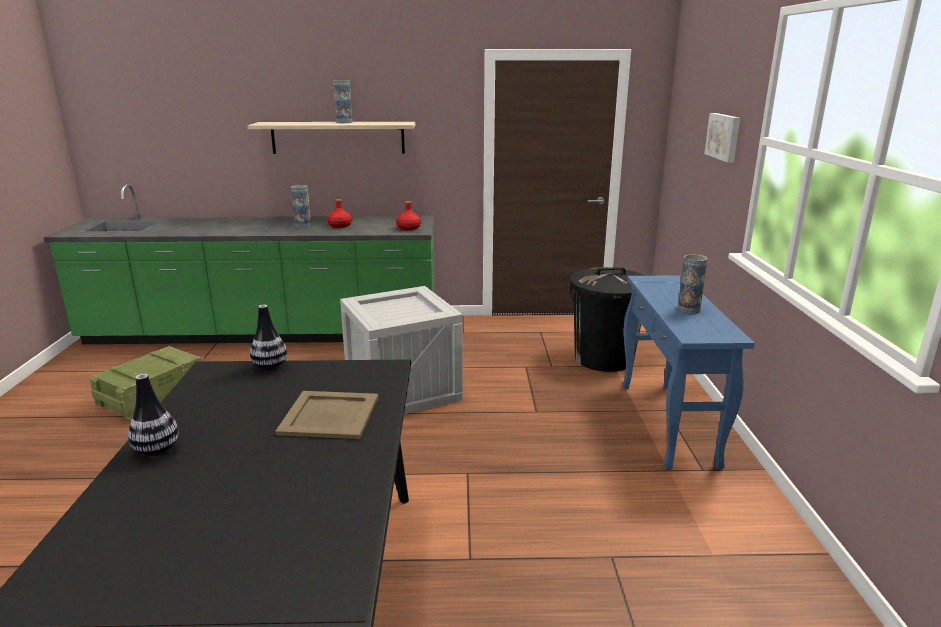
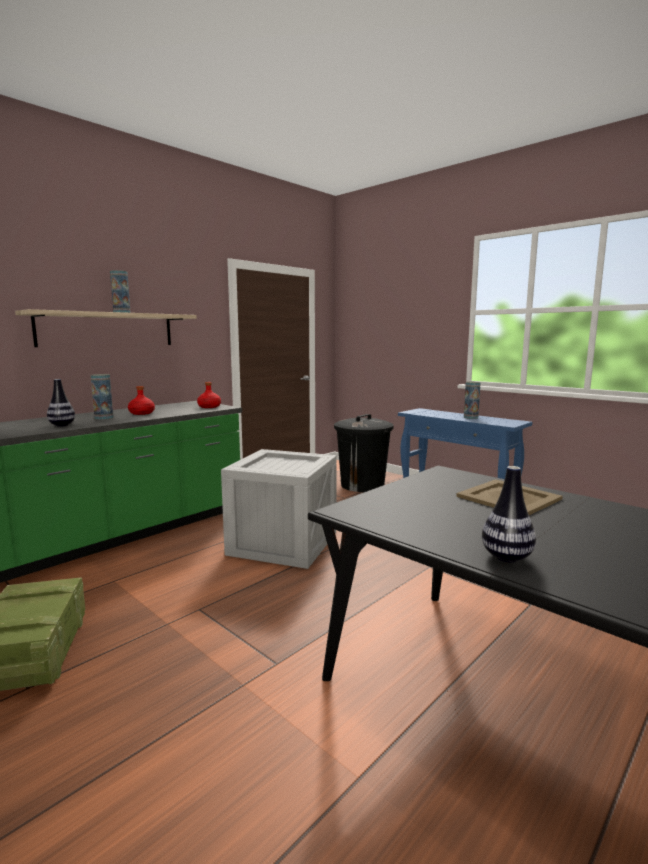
camera: 45 degrees left, 10 degrees down
(270, 367) = (380, 494): vase -> vase (62, 425)
(724, 136) = (422, 318): picture -> none

